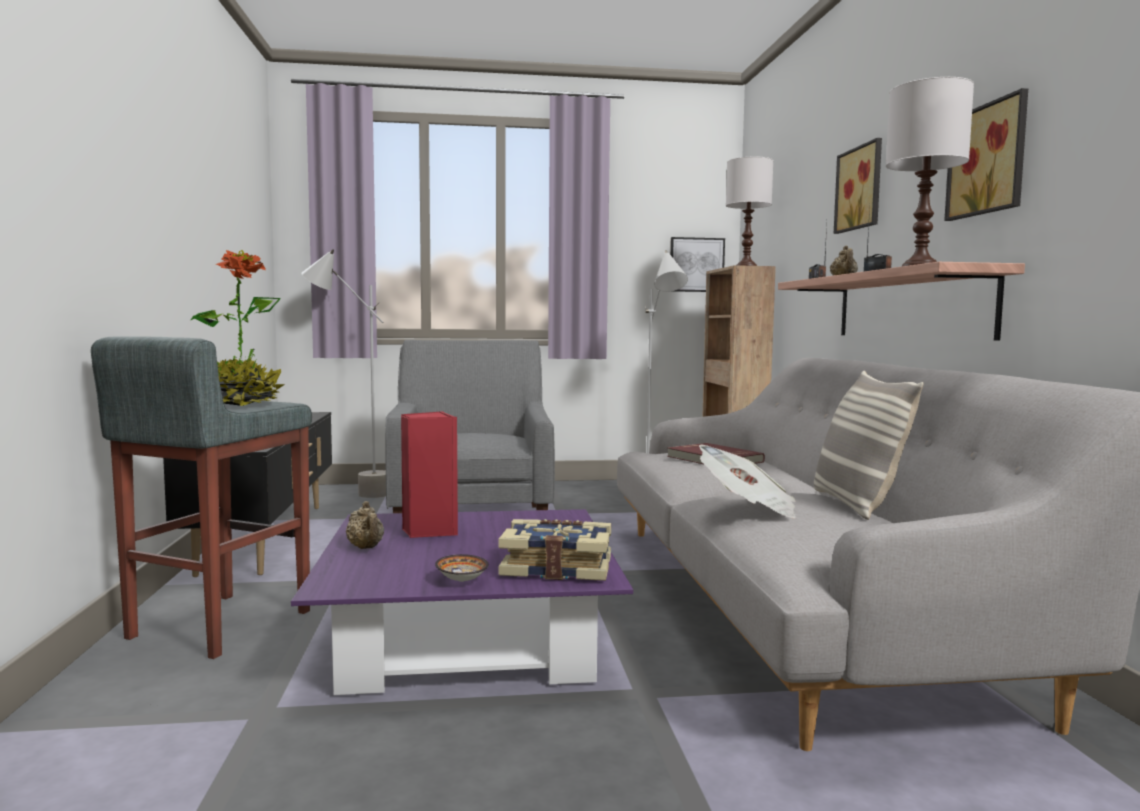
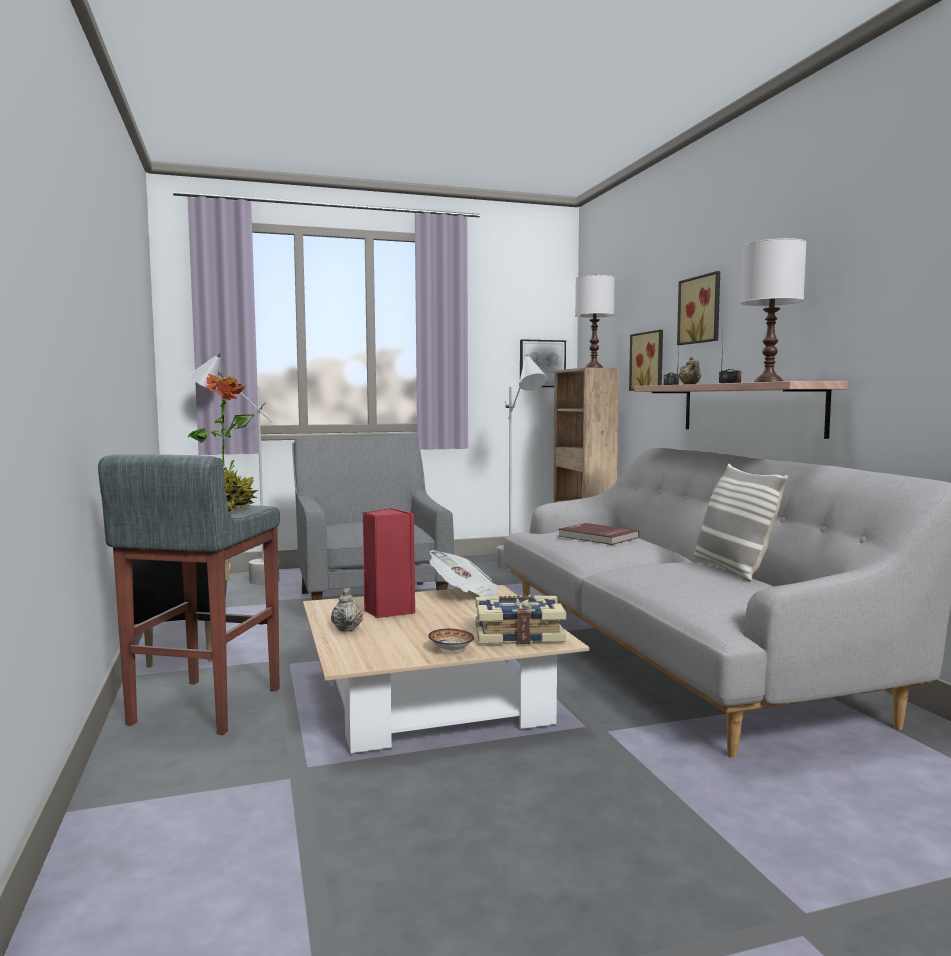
camera: 10 degrees left, 0 degrees up
(366, 548) = (347, 629): beige teapot -> beige teapot turned 150 degrees counterclockwise
(470, 637) = (433, 699): purple coffee table -> beige coffee table
(748, 508) = (658, 577): newspaper -> newspaper (465, 595)
(990, 160) = (817, 300): picture -> picture (649, 361)

